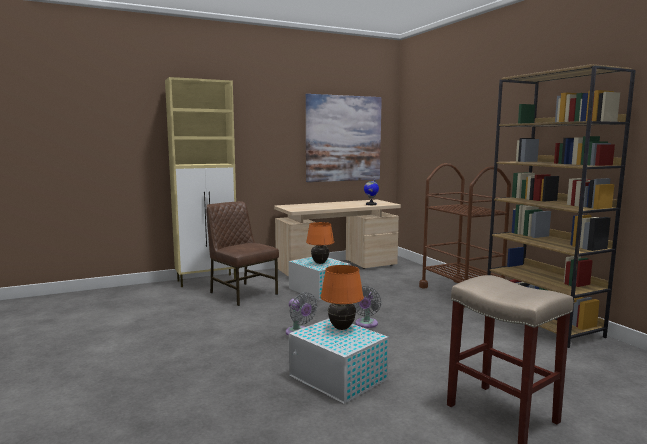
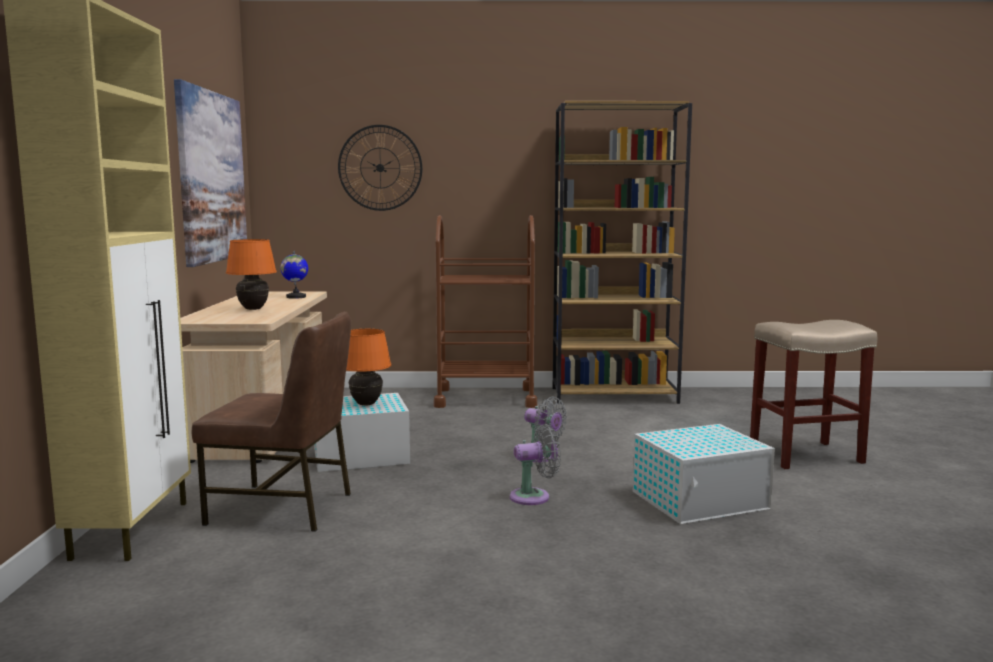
camera: 65 degrees left, 0 degrees up
(242, 293) = (283, 508): brown chair -> brown chair turned 150 degrees counterclockwise
(341, 328) = (682, 436): orange table lamp -> orange table lamp (253, 309)
(444, 131) = (380, 168): none -> wall clock

